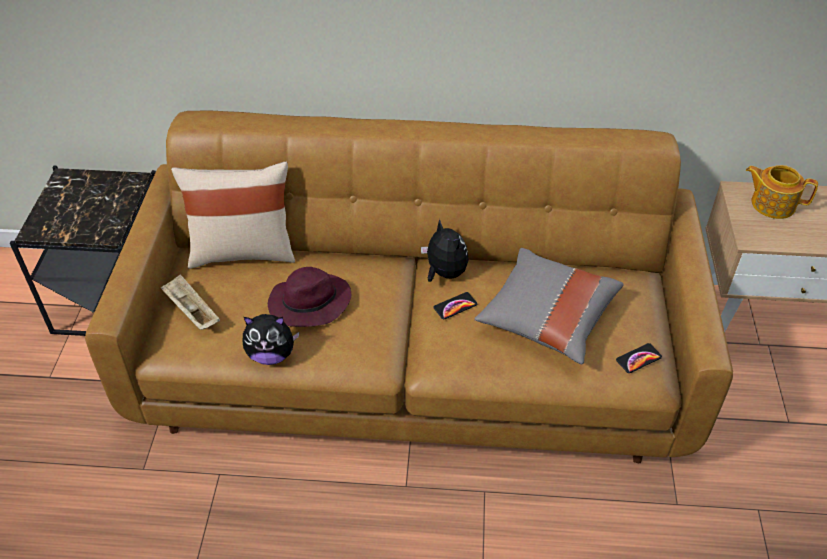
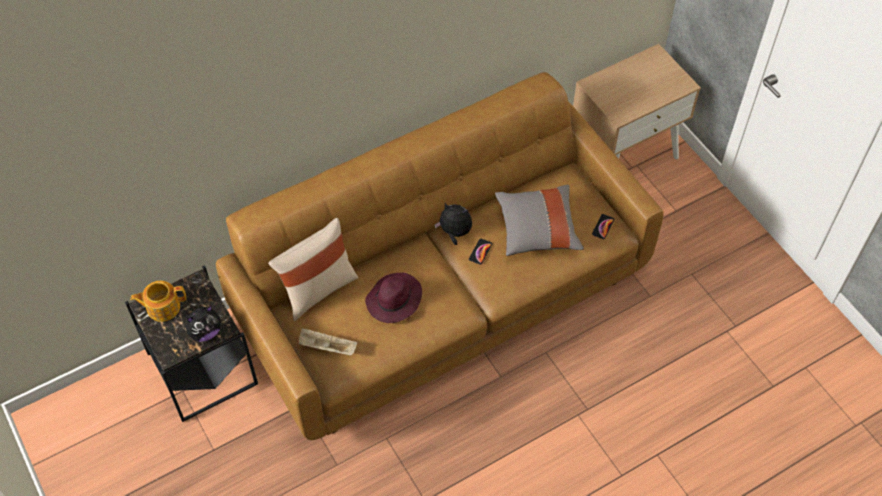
camera: 35 degrees left, 10 degrees up
(271, 355) = (401, 345): plush toy -> plush toy (205, 332)
(772, 204) = (614, 84): teapot -> teapot (162, 307)

